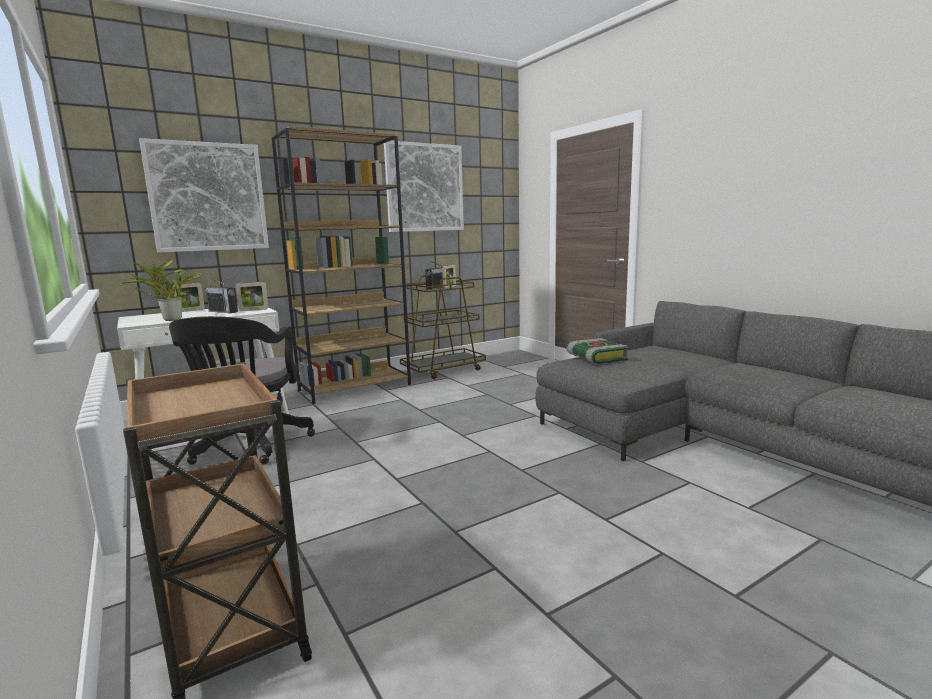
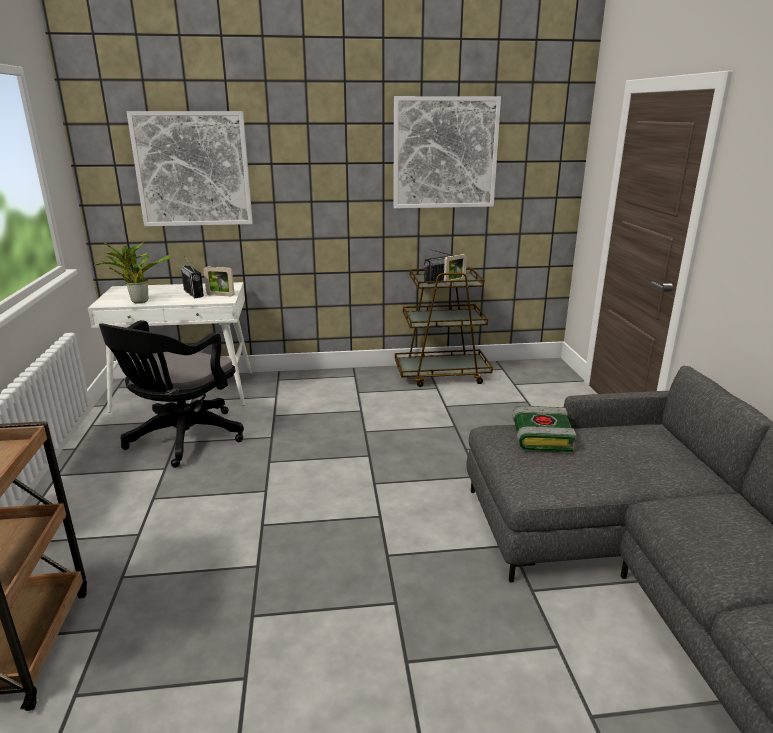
camera: 25 degrees right, 10 degrees up
(189, 311) = (172, 285): picture frame -> none
(355, 387) = (332, 381): brown bookcase -> none

